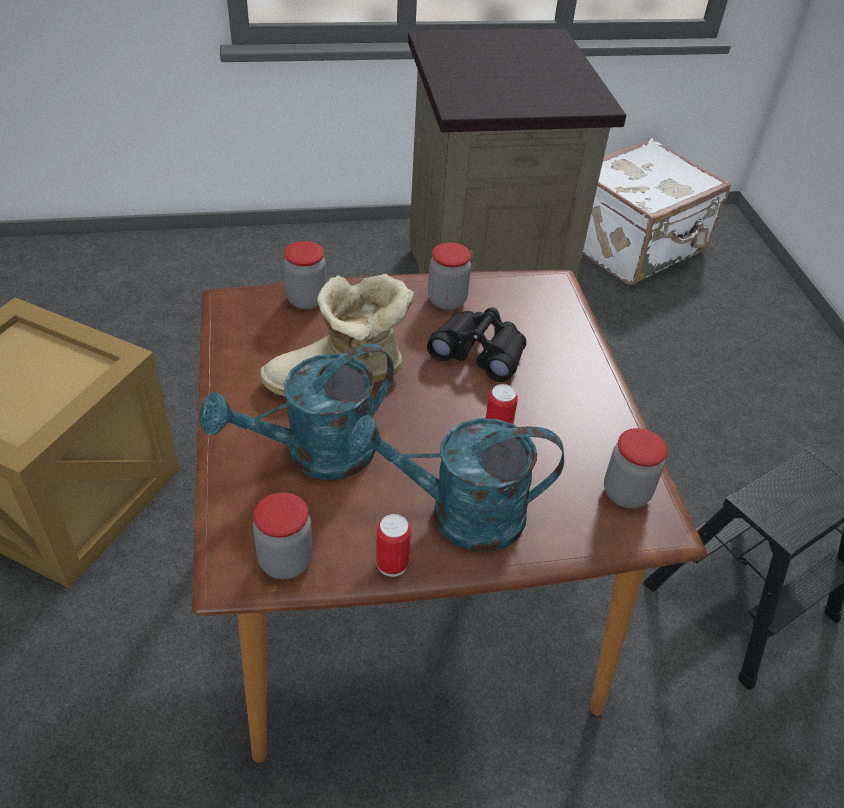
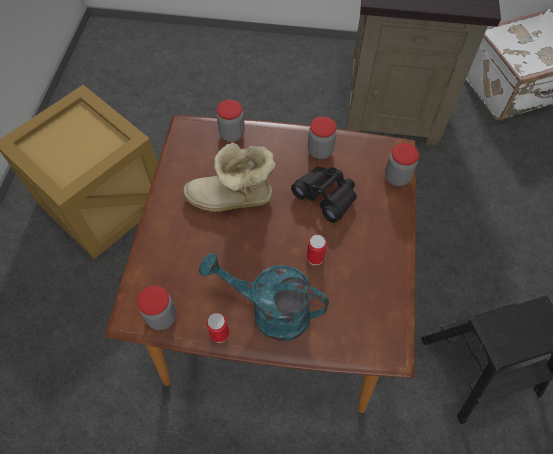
camera: 20 degrees right, 15 degrees up
(315, 455) = (201, 250): turquoise watering can -> none
(626, 493) = (379, 321): jar -> jar (397, 177)

